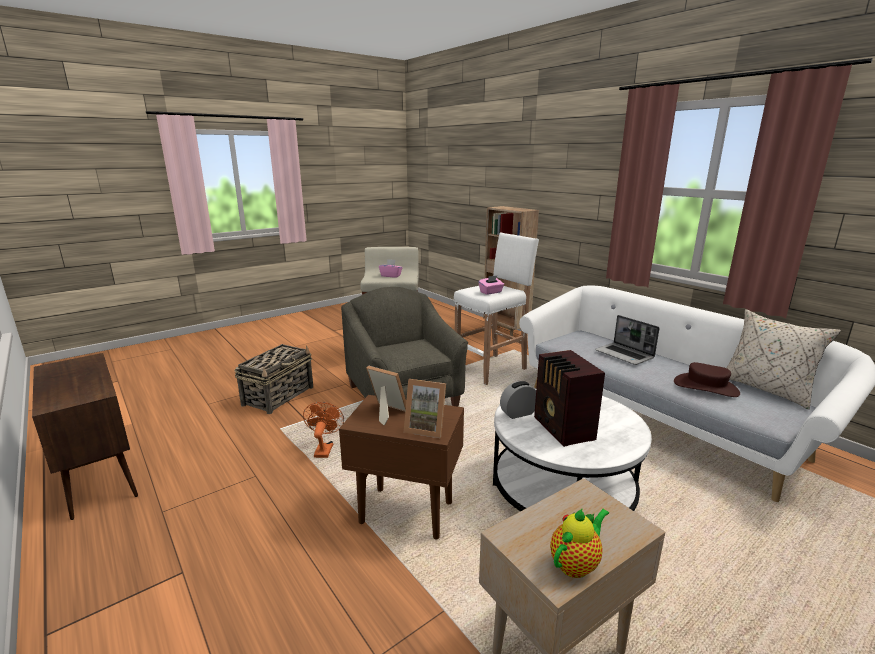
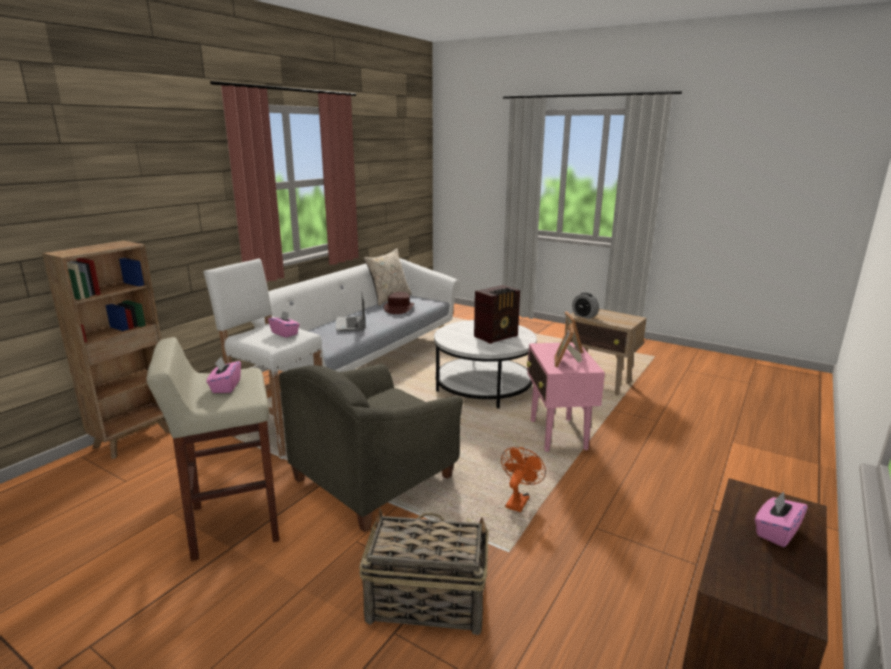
camera: 110 degrees left, 0 degrees up
(69, 386) = (776, 532): none -> pink tissue box
(324, 448) = (518, 500): orange fan -> orange fan turned 135 degrees clockwise
(405, 512) = (558, 435): brown side table -> pink side table
(518, 413) = (488, 348): alarm clock -> alarm clock (584, 316)
(576, 563) = (622, 316): teapot -> none
(625, 355) = (351, 324): laptop -> laptop turned 135 degrees clockwise

